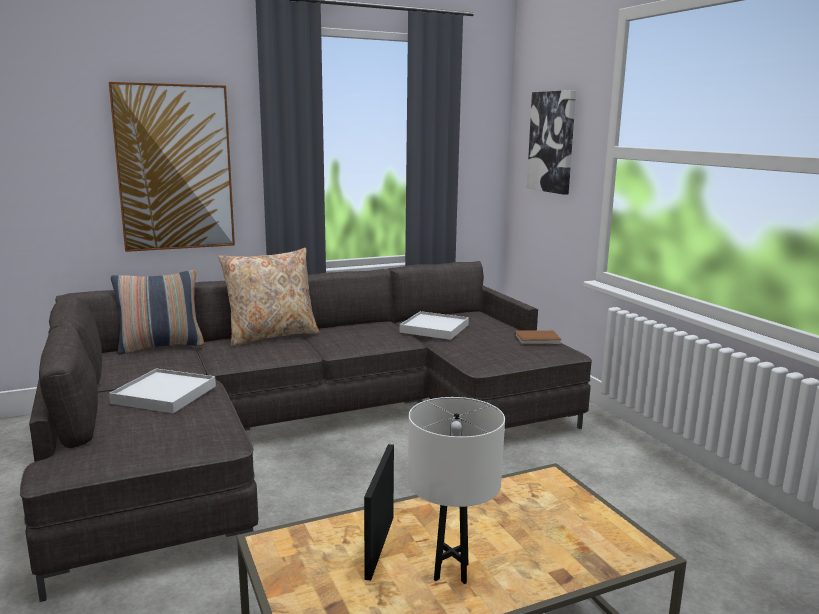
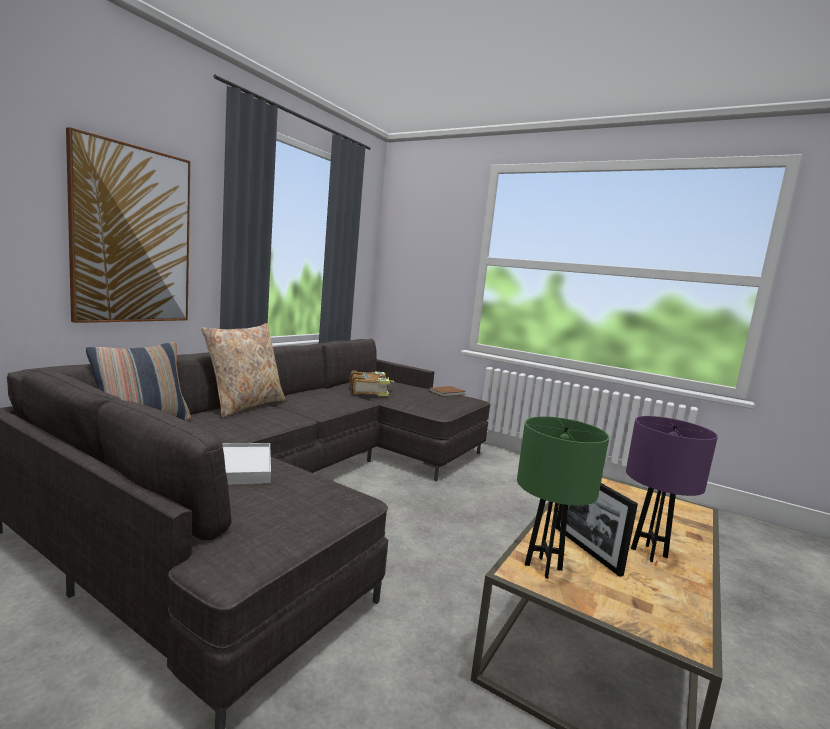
camera: 35 degrees left, 5 degrees down
(302, 546) = (543, 567): none -> green table lamp
(434, 328) = (369, 390): white tray -> book
(451, 572) = (649, 553): white table lamp -> purple table lamp
(552, 142) = (425, 252): picture -> none

